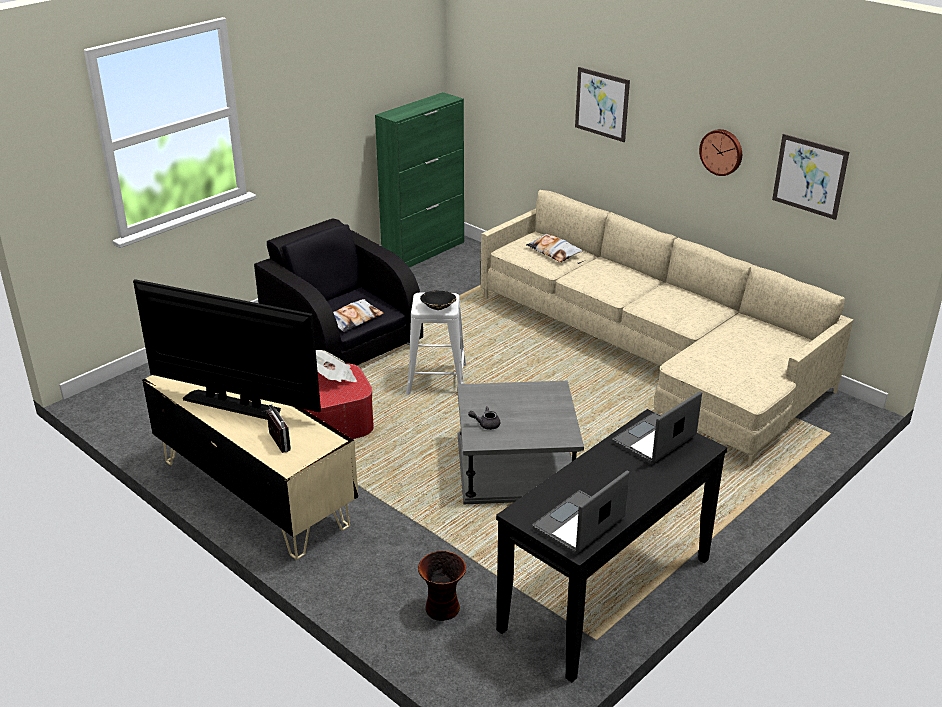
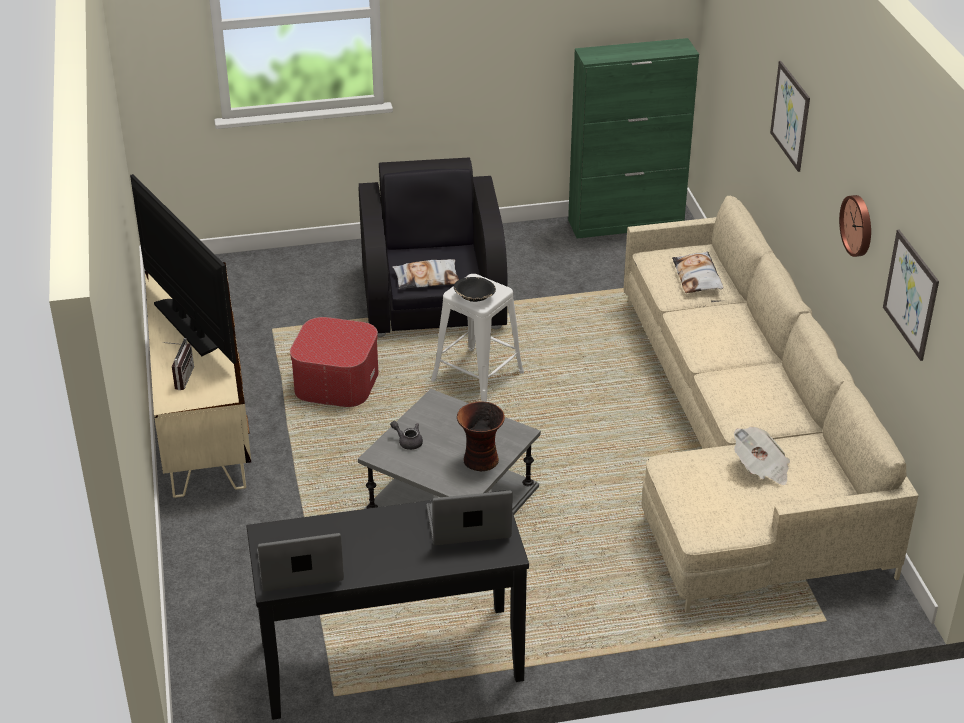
camera: 35 degrees right, 5 degrees up
(333, 378) = (342, 334): newspaper -> newspaper (761, 469)
(443, 609) = (240, 601): vase -> vase (480, 461)

